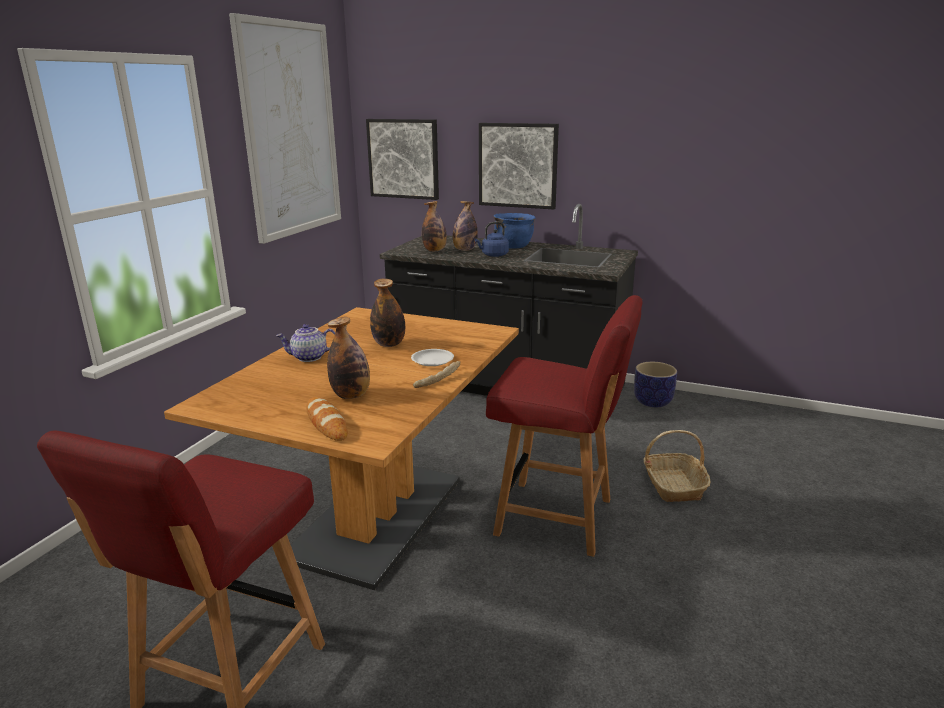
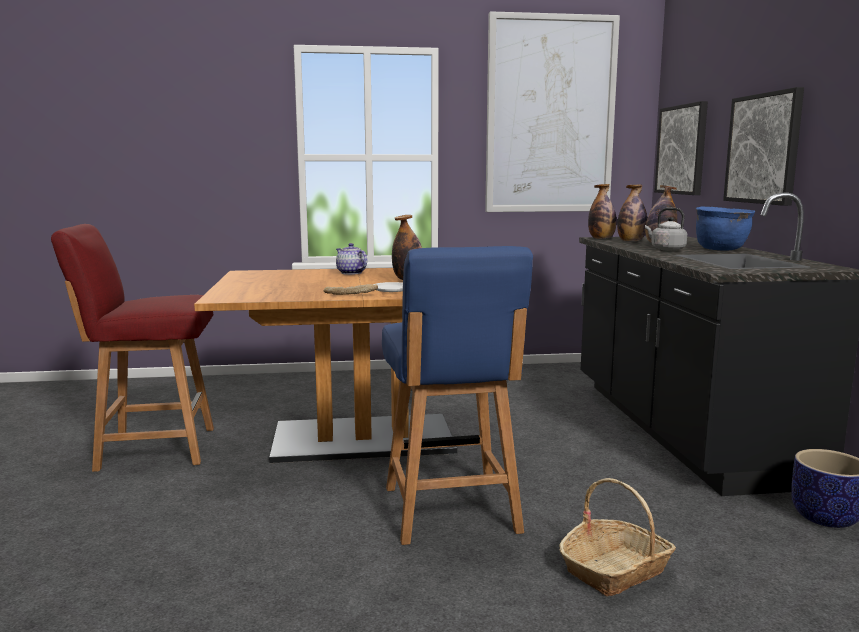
camera: 60 degrees right, 10 degrees down
(326, 423) = (241, 289): bread -> none
(351, 395) = (293, 286): bottle -> bottle (601, 238)
(493, 255) = (666, 249): blue kettle -> grey kettle
(557, 517) = (451, 511): red chair -> blue chair

